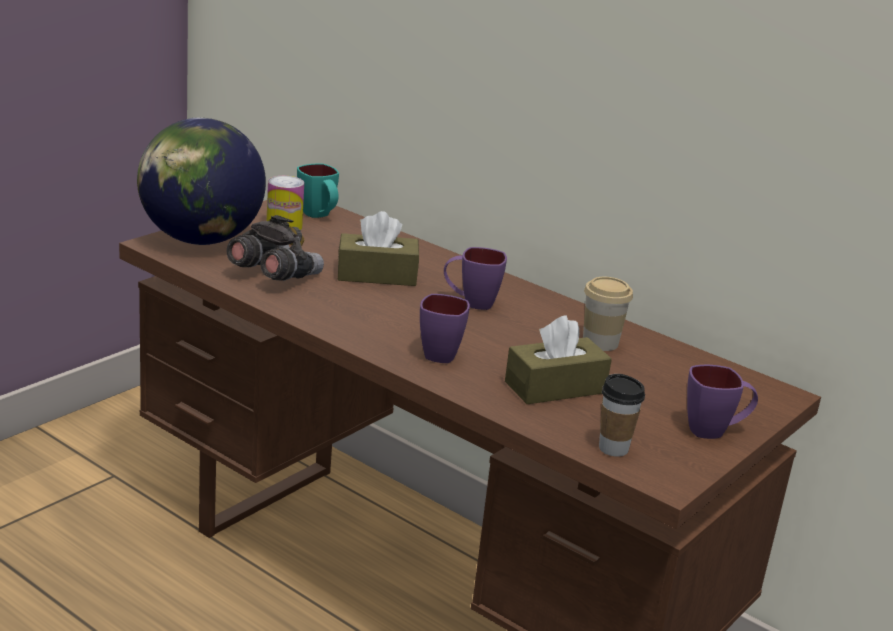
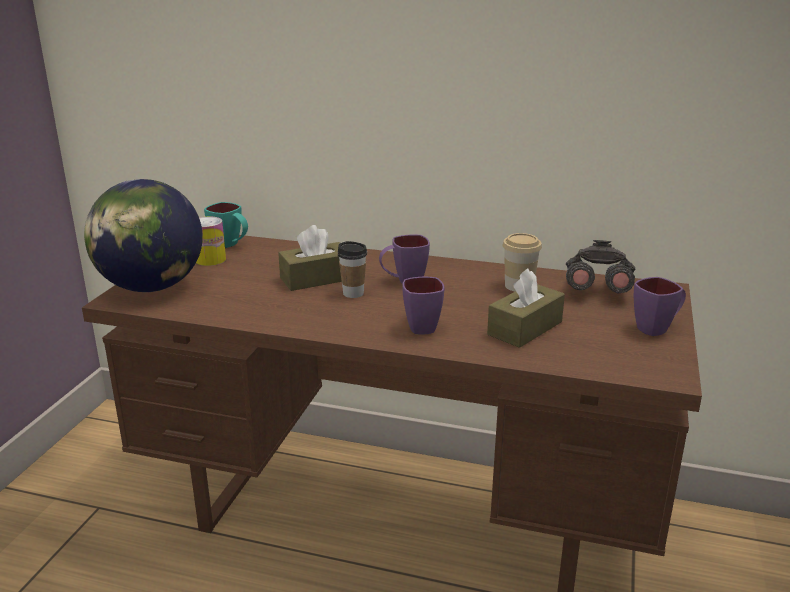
camera: 20 degrees left, 0 degrees up
(274, 276) = (237, 301): grey binoculars -> grey binoculars (596, 291)
(613, 448) = (611, 363): cup -> cup (353, 293)

